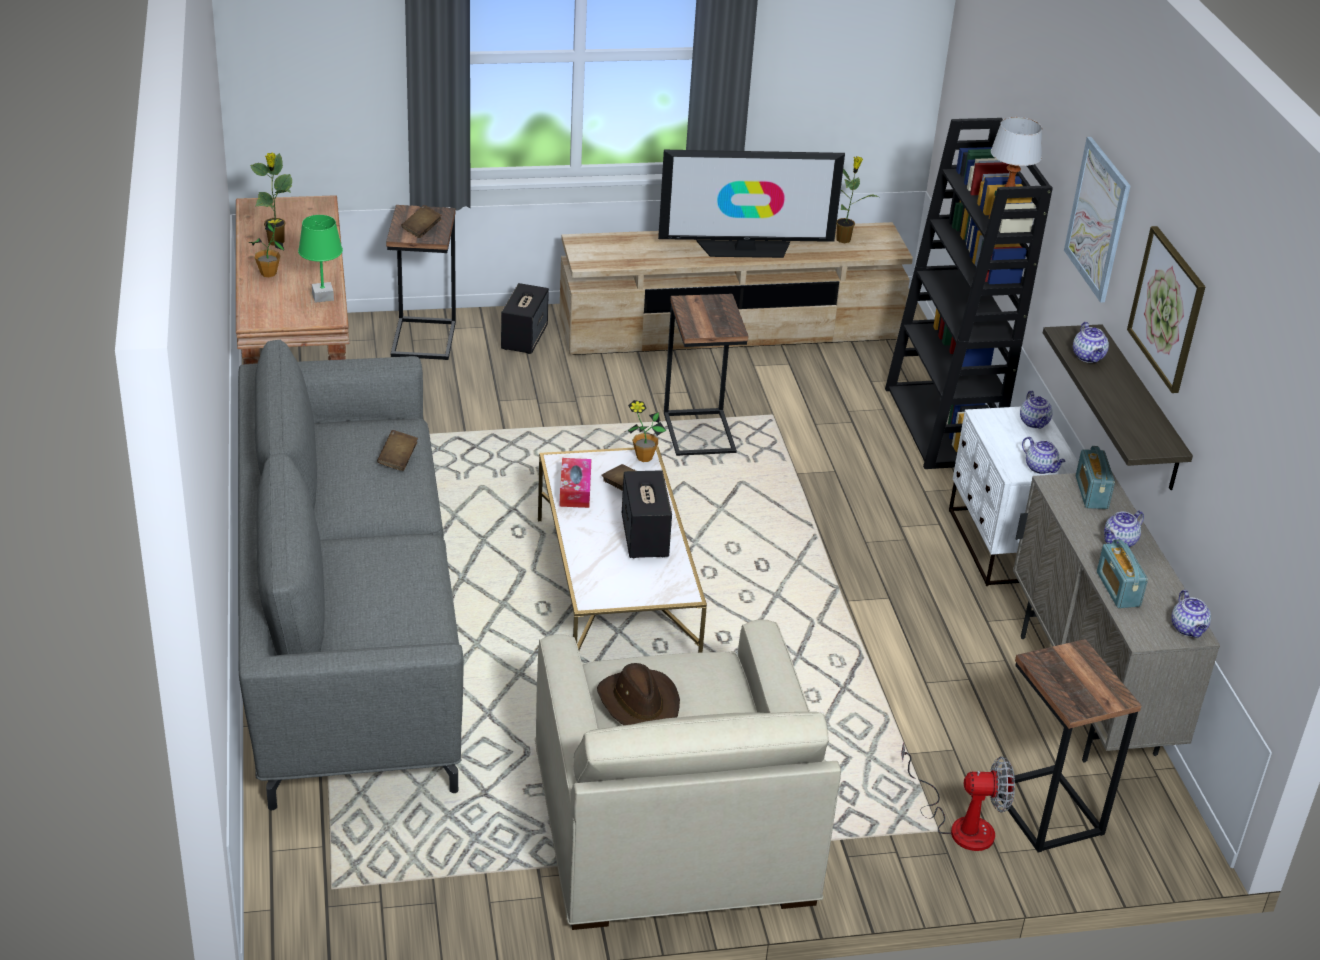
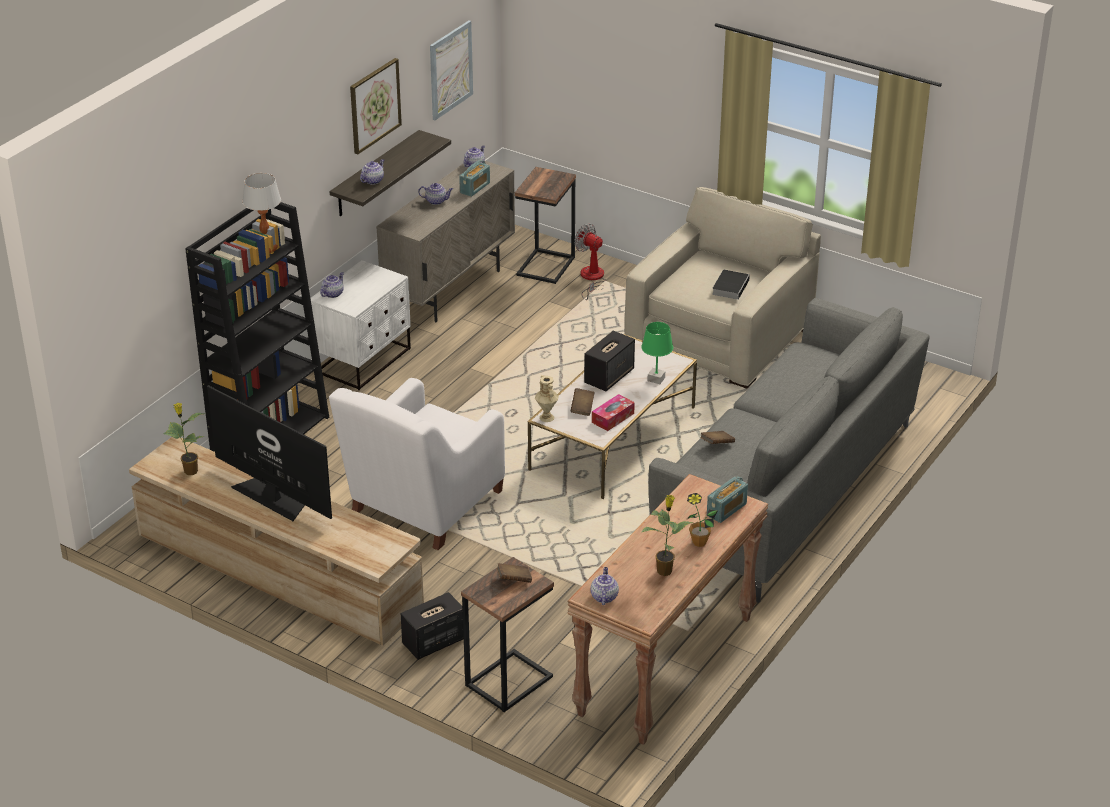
camera: 135 degrees left, 0 degrees up
(322, 297) = (682, 503): green table lamp -> green table lamp (656, 379)
(639, 703) = (730, 286): brown hat -> book
(644, 457) = (546, 417): potted plant -> beige vase
(700, 433) = (423, 505): side table -> white armchair
(1041, 468) = (376, 273): teapot -> teapot (604, 596)
(1091, 492) = (406, 222): radio -> radio (726, 510)
(1098, 219) = (300, 156): picture -> picture (450, 70)

